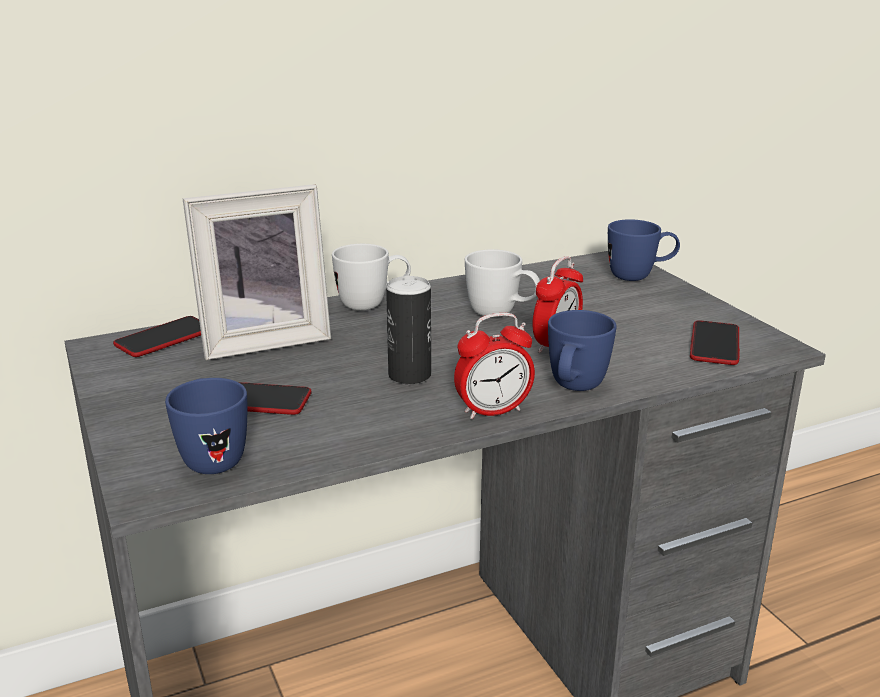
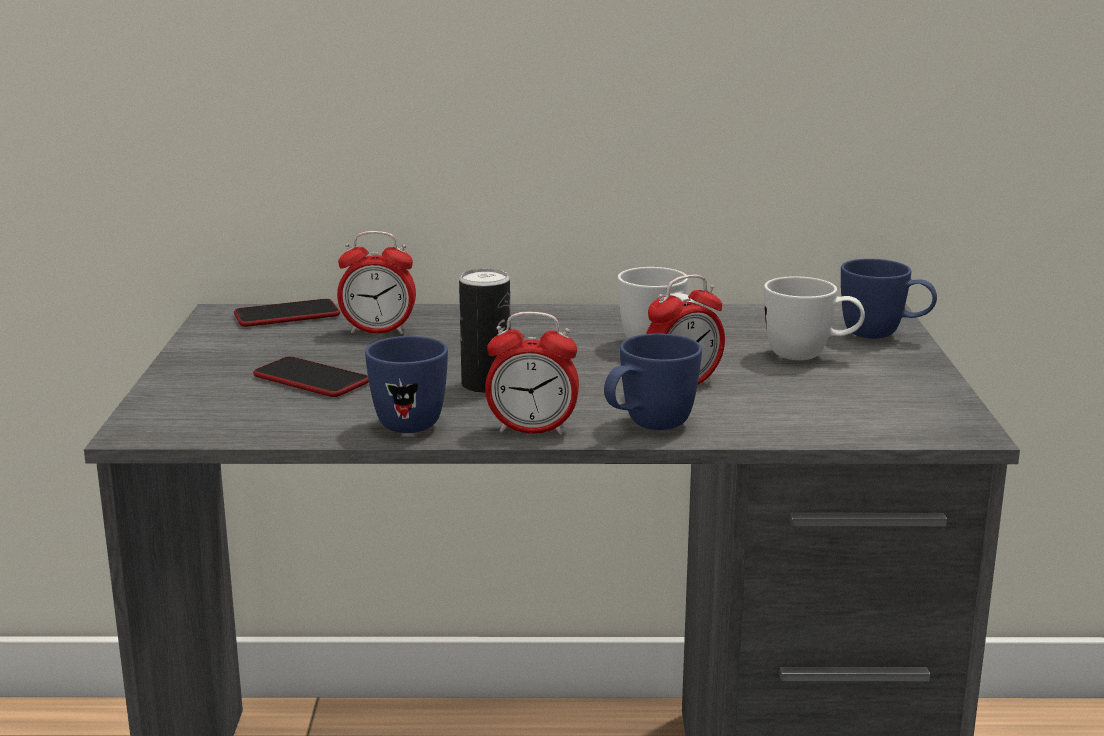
camera: 25 degrees right, 5 degrees down
(212, 456) = (220, 415): blue mug -> blue mug (412, 420)
(263, 340) = (378, 331): picture frame -> alarm clock
(373, 304) = (528, 317): white mug -> white mug (810, 356)
(714, 344) = (881, 415): phone -> none

